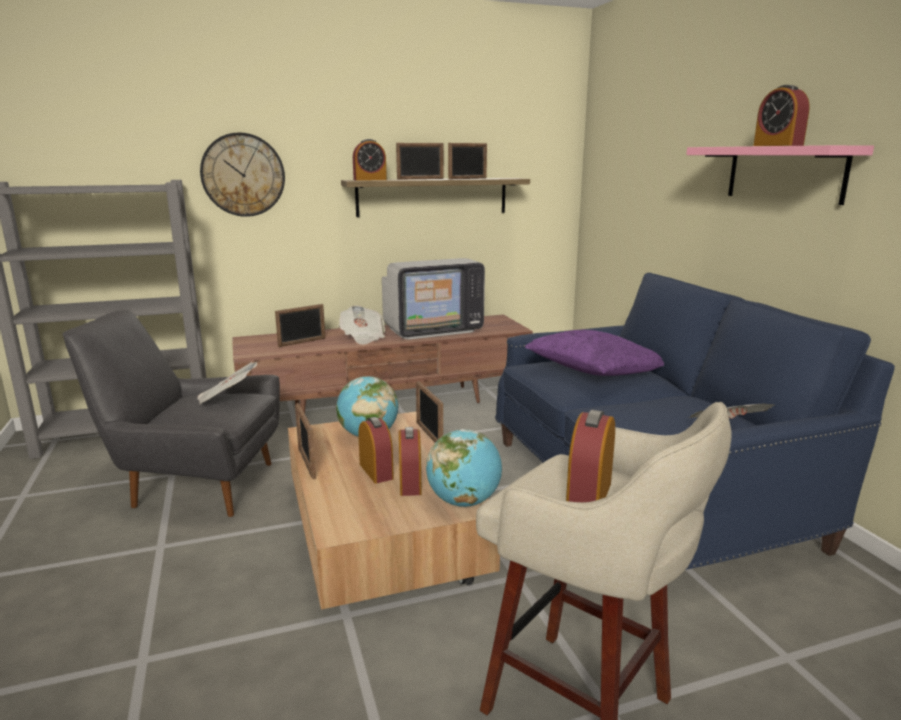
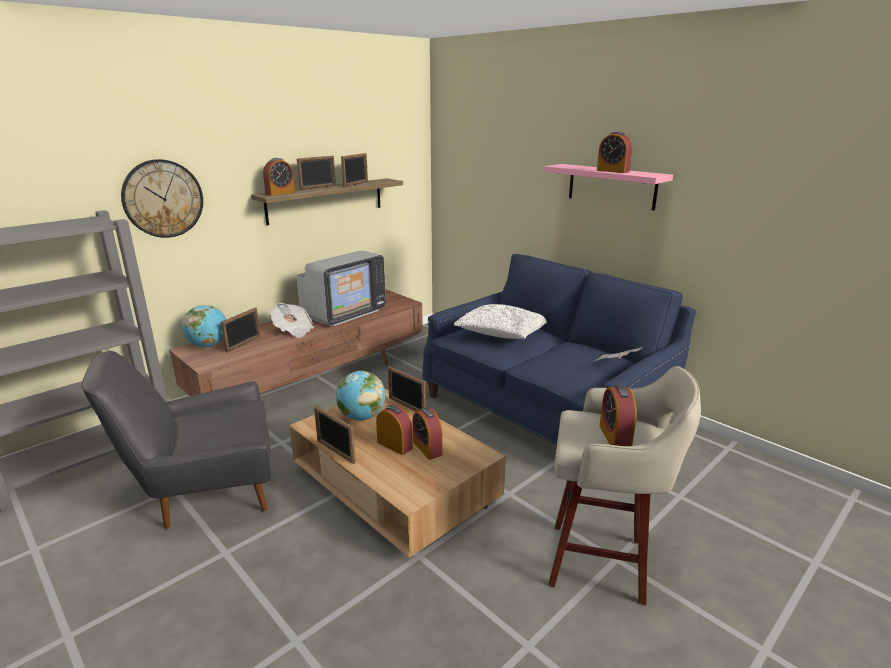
camera: 25 degrees left, 5 degrees up
(227, 399) = (229, 412): newspaper -> none
(464, 502) = (475, 453): globe -> globe (208, 345)
(593, 371) = (501, 334): purple pillow -> white pillow

